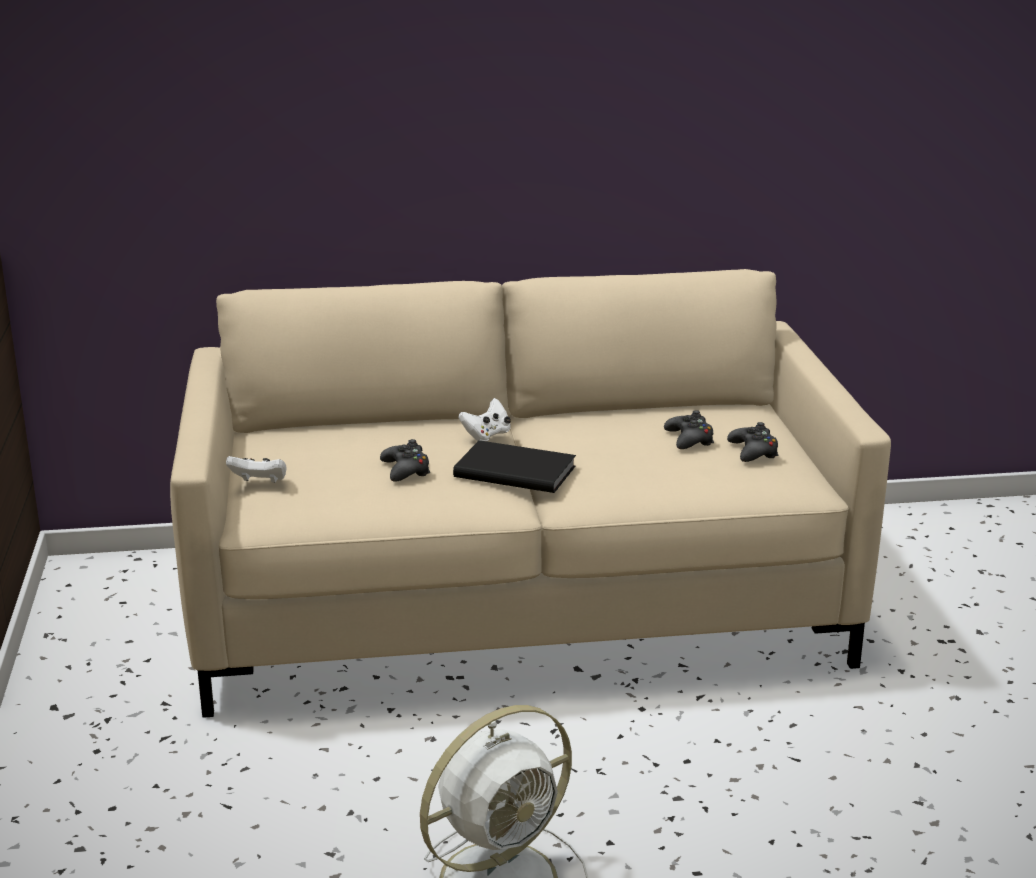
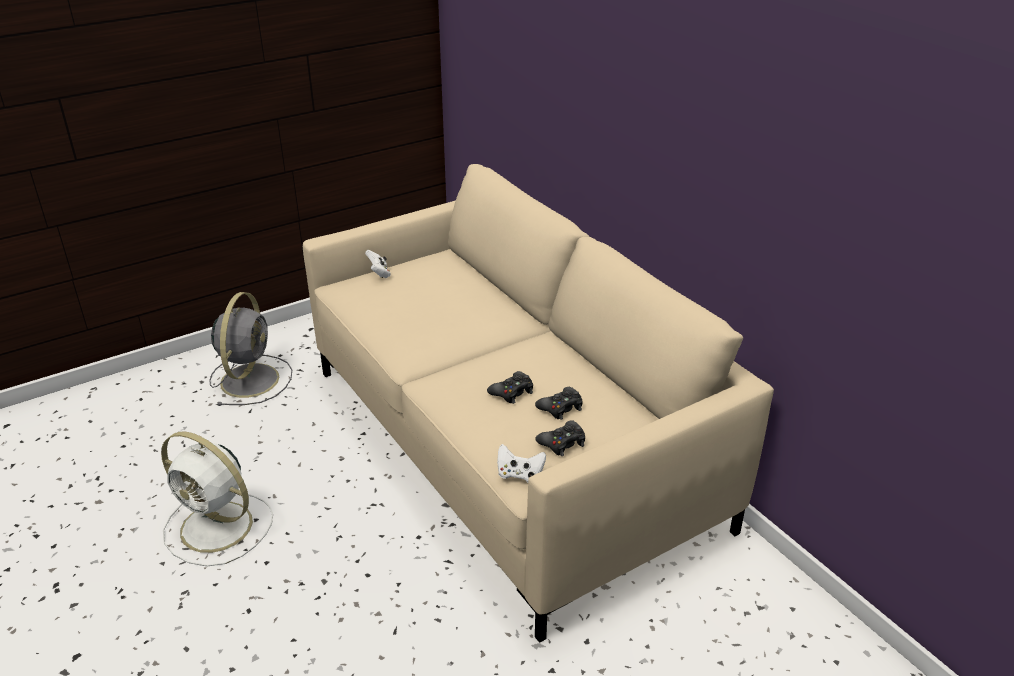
camera: 65 degrees right, 10 degrees up
(134, 791) = (251, 379): none -> grey fan
(406, 470) = (426, 312): black game controller -> black game controller (512, 392)
(486, 435) = (502, 325): white game controller -> white game controller (520, 475)
(514, 470) = (454, 349): black book -> none

